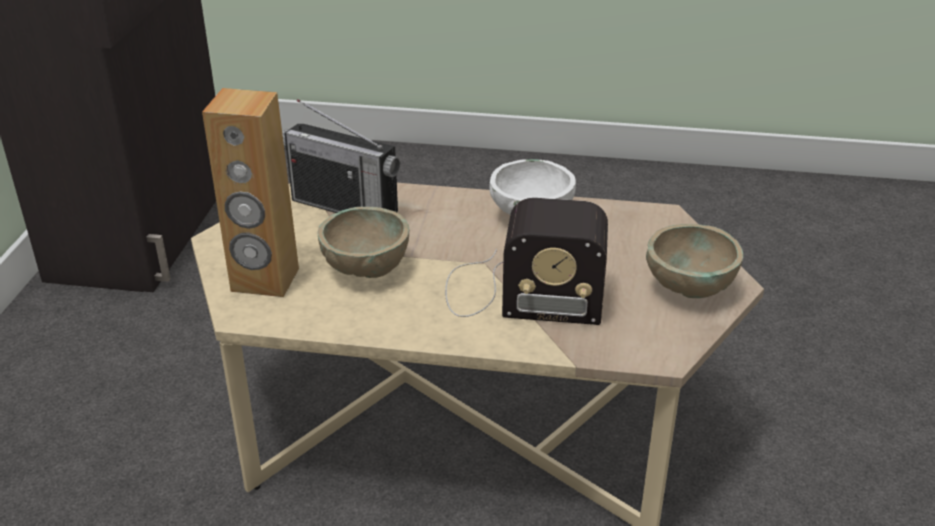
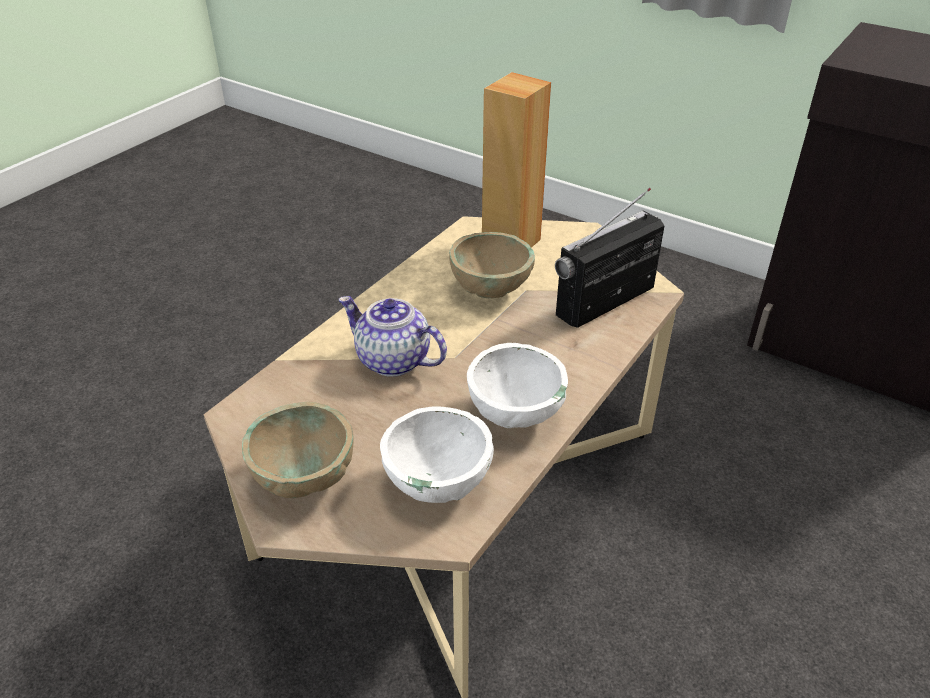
camera: 115 degrees right, 5 degrees up
(517, 294) = (392, 360): radio -> teapot
(631, 232) = (436, 483): none -> white bowl

